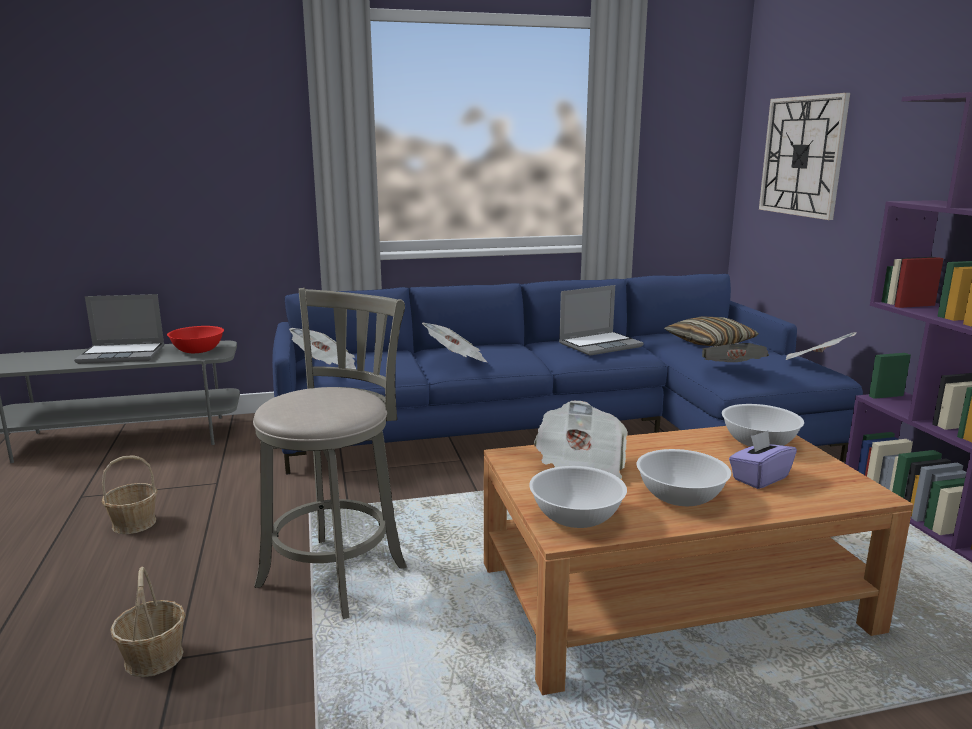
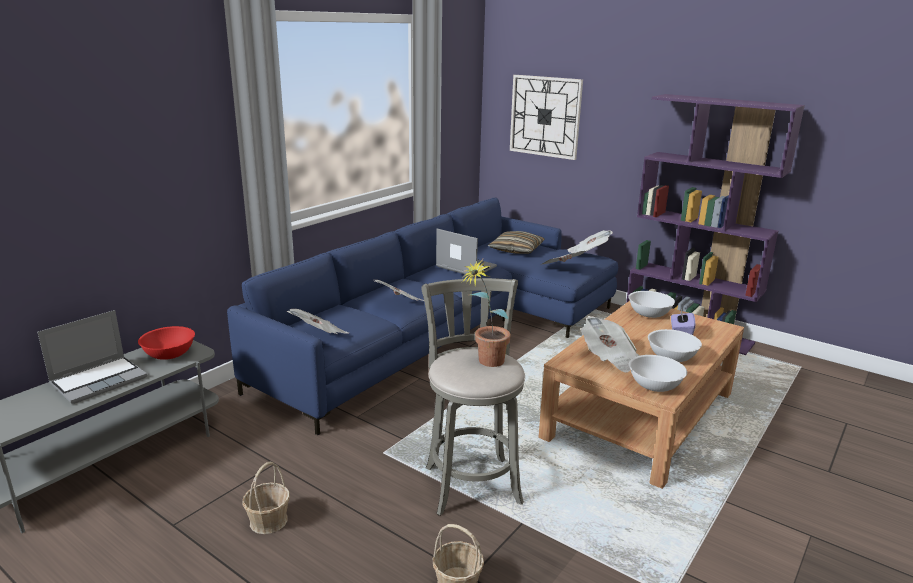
camera: 40 degrees left, 5 degrees up
(330, 402) = (485, 363): none -> potted plant
(600, 345) = (465, 267): laptop -> laptop turned 75 degrees counterclockwise

